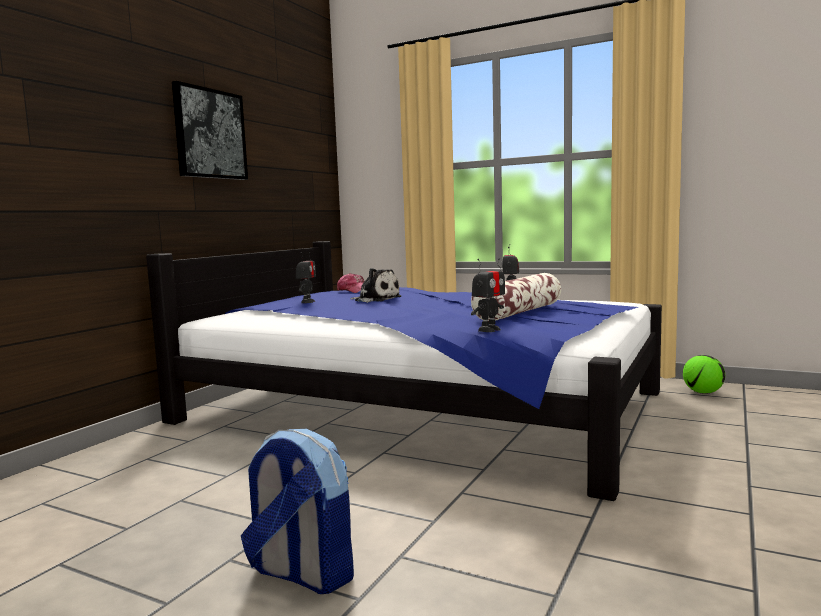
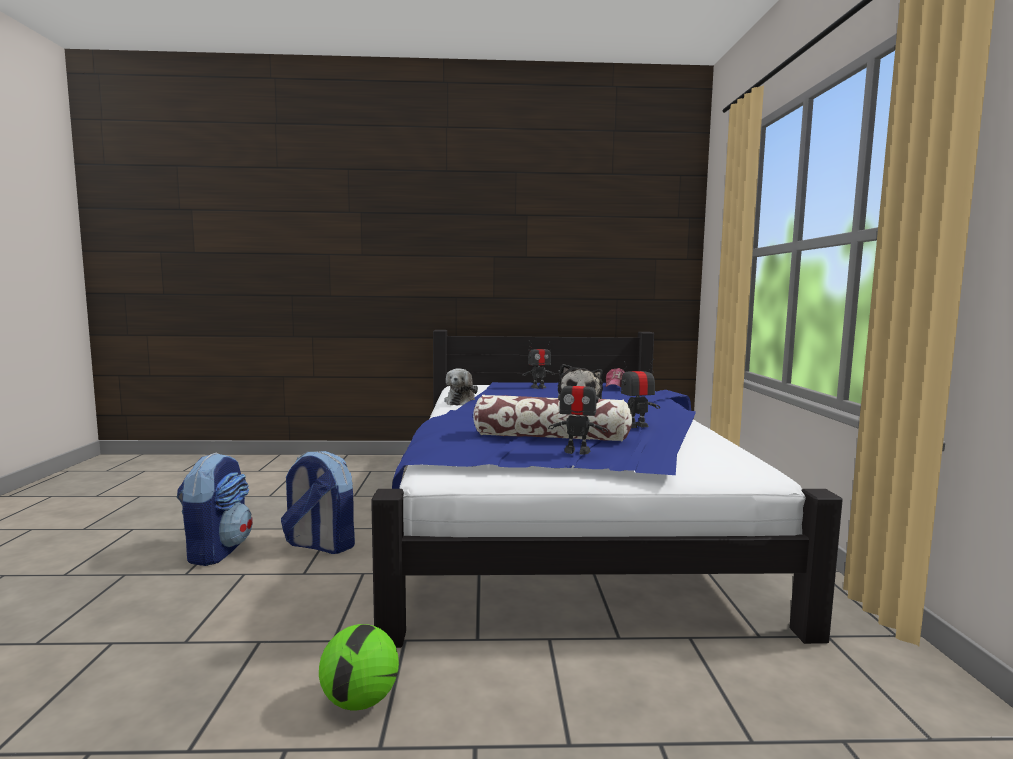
camera: 60 degrees right, 0 degrees up
(210, 134) = (514, 233): picture -> none
(307, 323) = (461, 402): none -> plush toy
(363, 507) = (320, 545): none -> backpack
(489, 330) = (436, 438): toy robot -> toy robot (577, 451)
(703, 392) = (895, 688): football -> football (360, 701)

